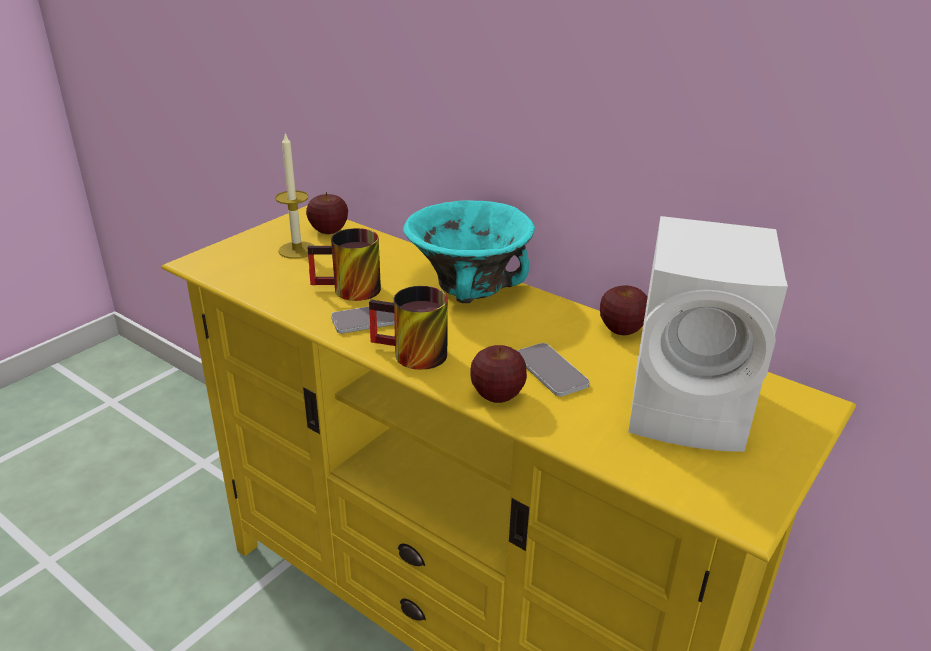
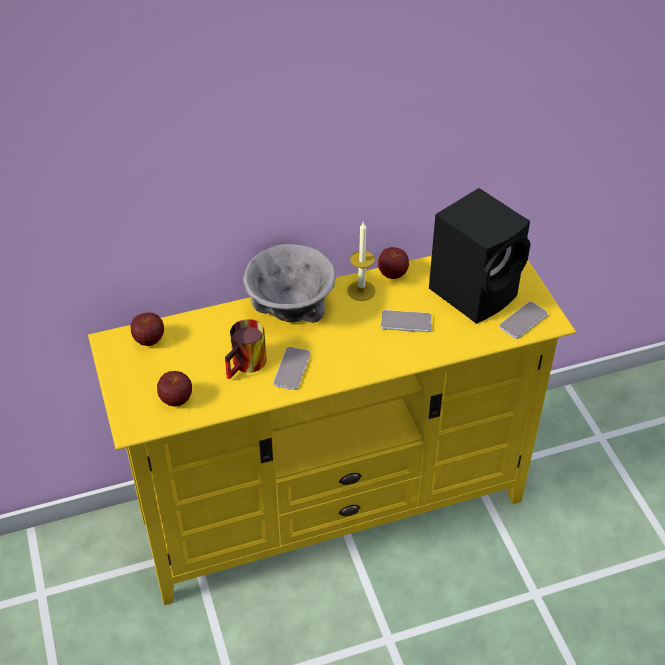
camera: 55 degrees left, 15 degrees up
(297, 250) = (164, 368): candle -> candle (361, 291)
(410, 355) = (346, 369): mug -> none
(469, 286) = (291, 308): turquoise bowl -> grey bowl
(497, 395) = (410, 353): apple -> apple (176, 399)
(691, 409) = (475, 291): white speaker -> black speaker
(701, 481) = (523, 321): none -> phone

